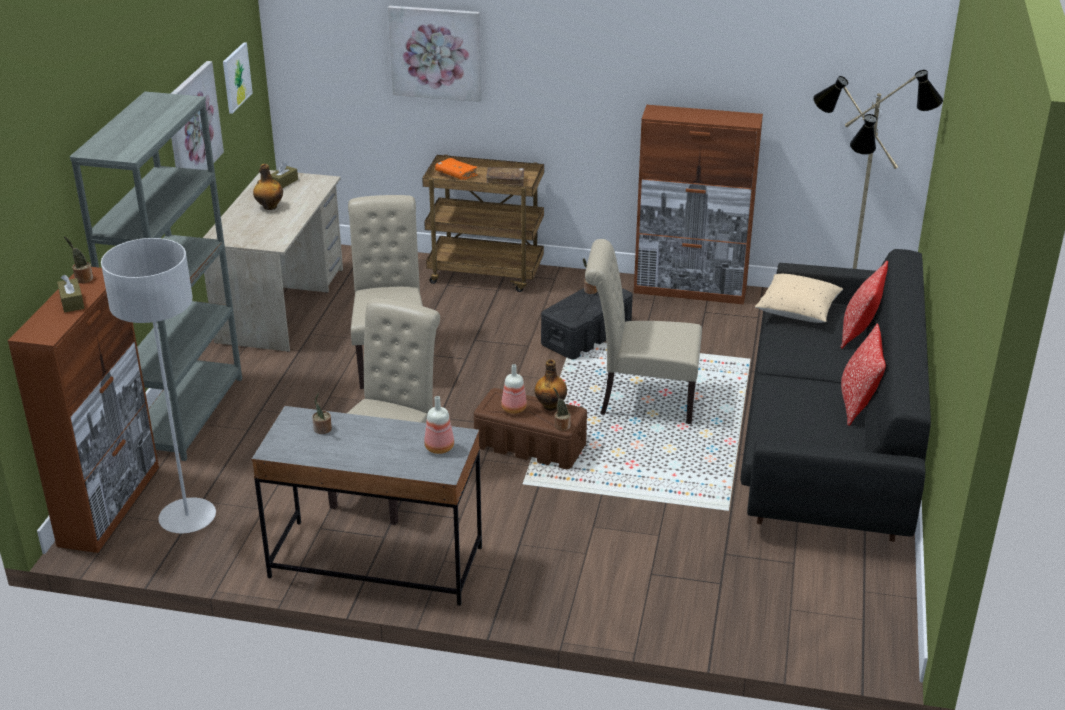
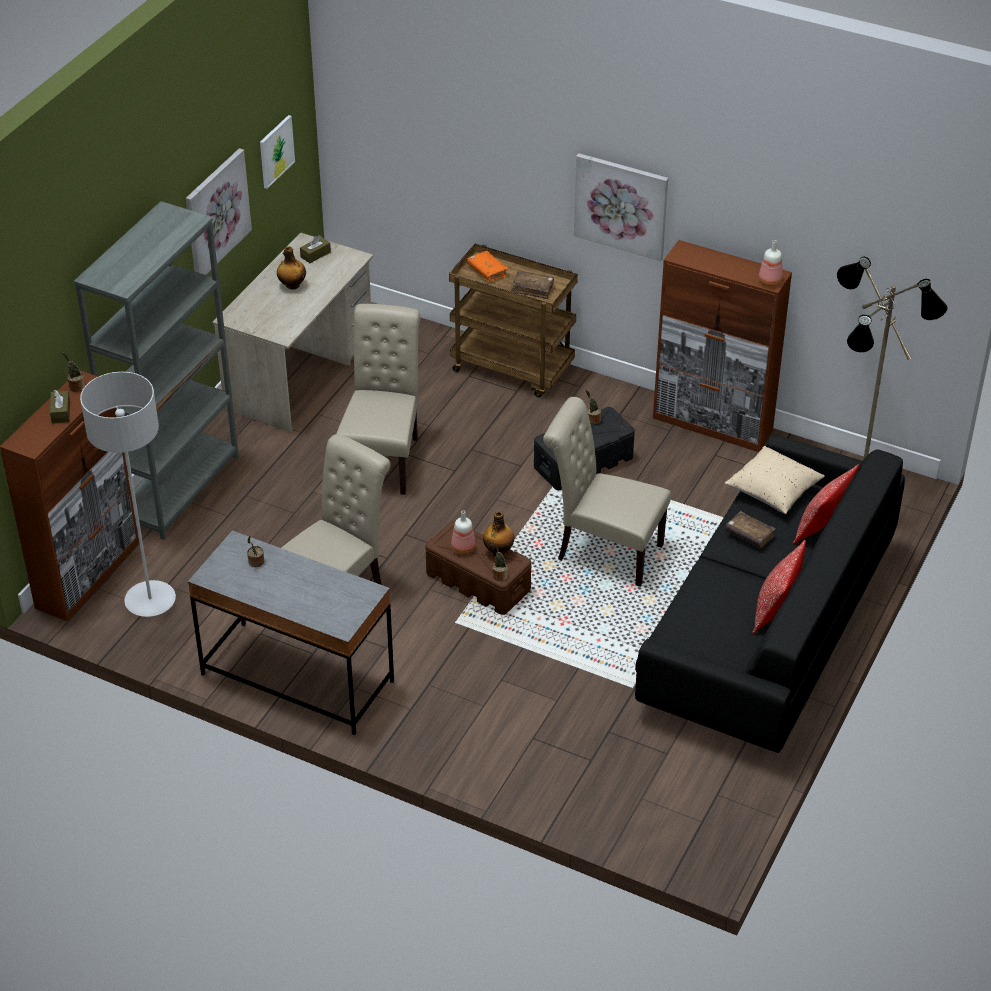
camera: 15 degrees right, 10 degrees up
(436, 53) = (478, 149): picture -> picture (621, 205)
(440, 448) = (348, 601): bottle -> bottle (770, 281)
(797, 346) = (749, 534): none -> brown book

